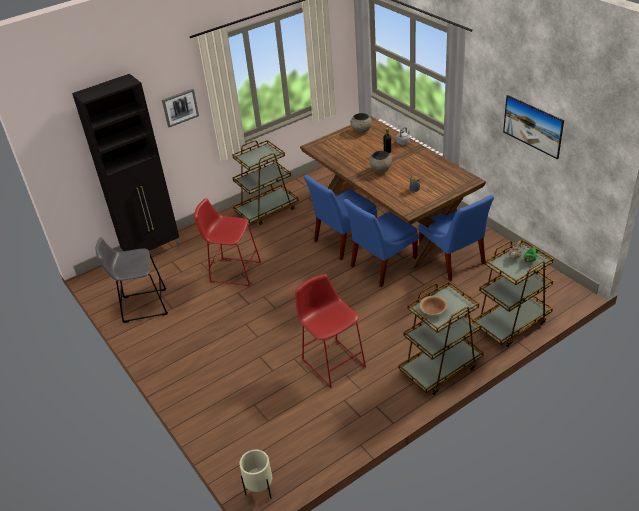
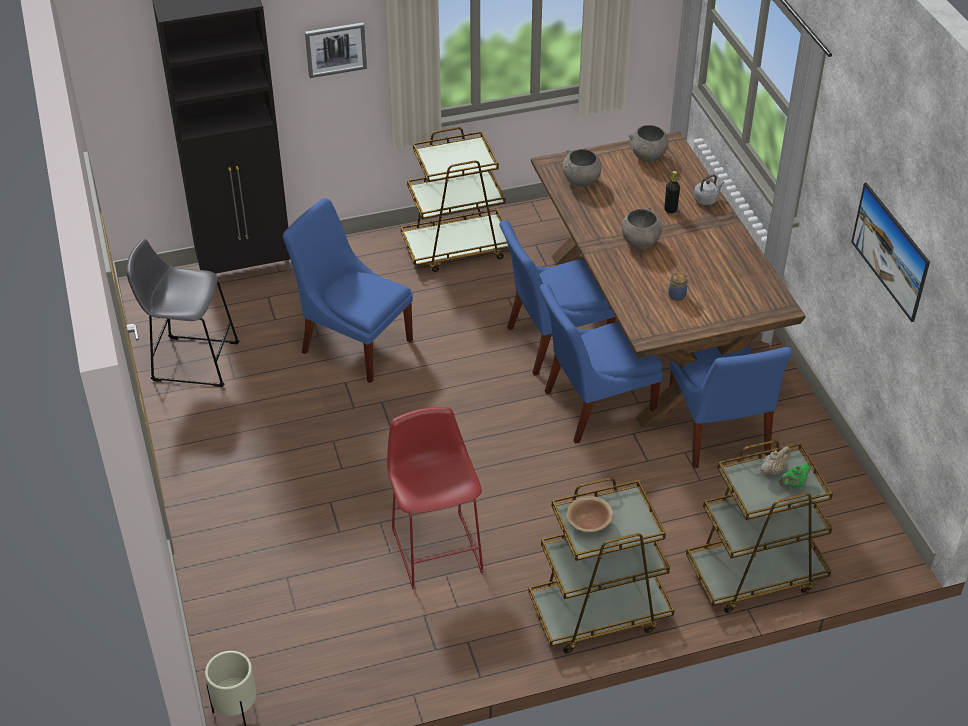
camera: 15 degrees right, 5 degrees up
(232, 271) = (353, 343): red stool -> blue chair
(333, 150) = (581, 181): none -> grey bowl

